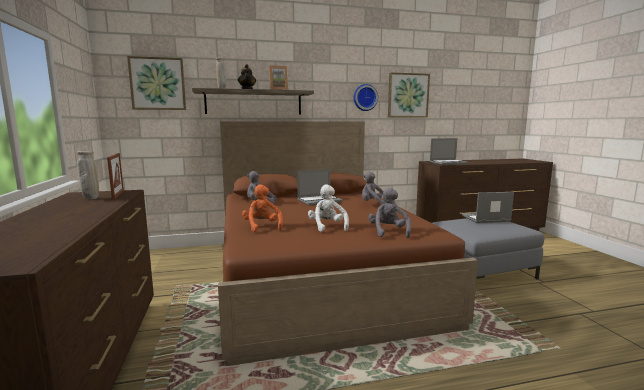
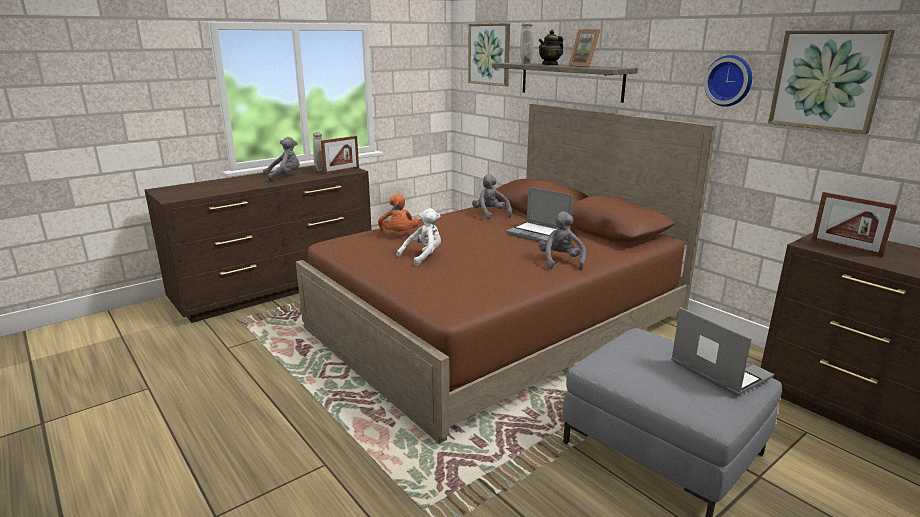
camera: 65 degrees right, 10 degrees up
(262, 227) = (399, 234): orange plush toy -> orange plush toy turned 120 degrees clockwise
(388, 232) = (430, 285): grey plush toy -> grey plush toy (285, 176)
(448, 163) = (845, 248): laptop -> picture frame

